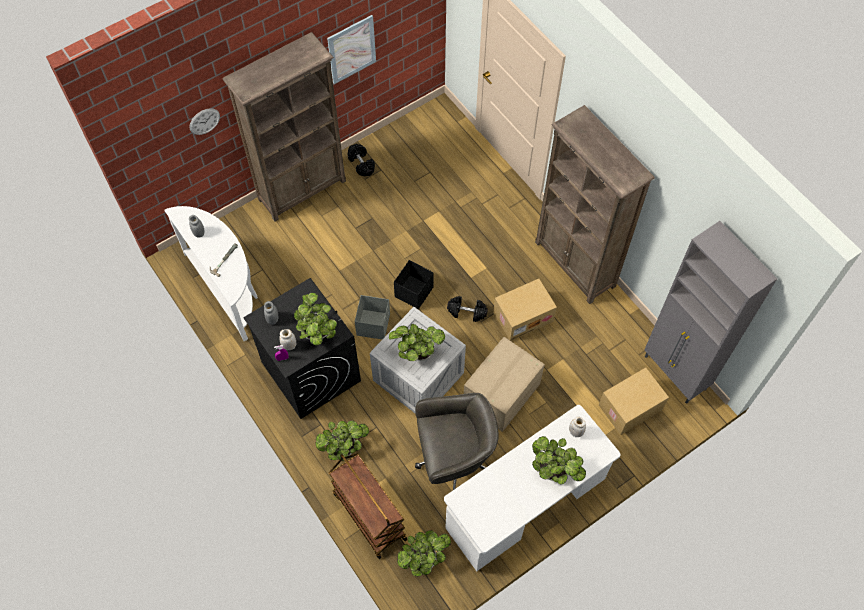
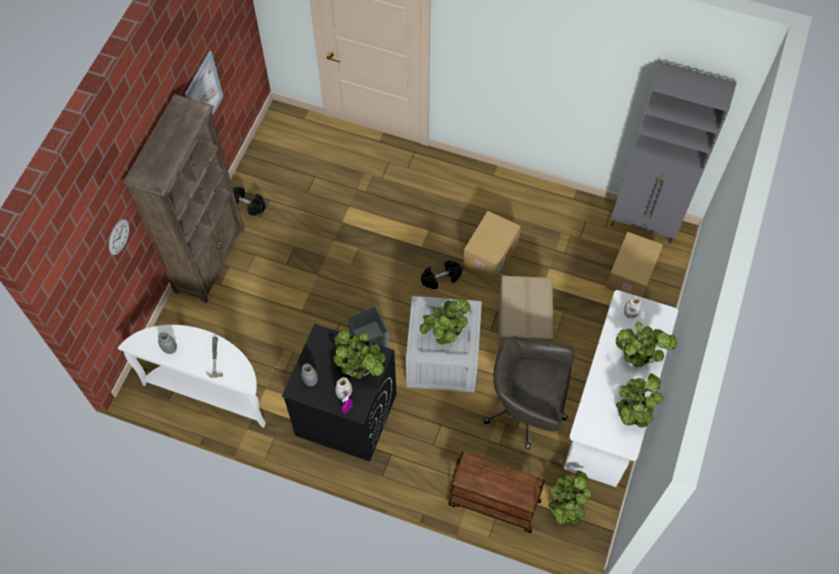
camera: 35 degrees left, 0 degrees up
(344, 447) = (426, 460): potted plant -> potted plant (632, 412)
(414, 292) = (382, 288): black storage box -> none
(454, 460) = (527, 409): grey office chair -> grey office chair turned 120 degrees counterclockwise
(575, 264) = (499, 184): brown bookcase -> none

